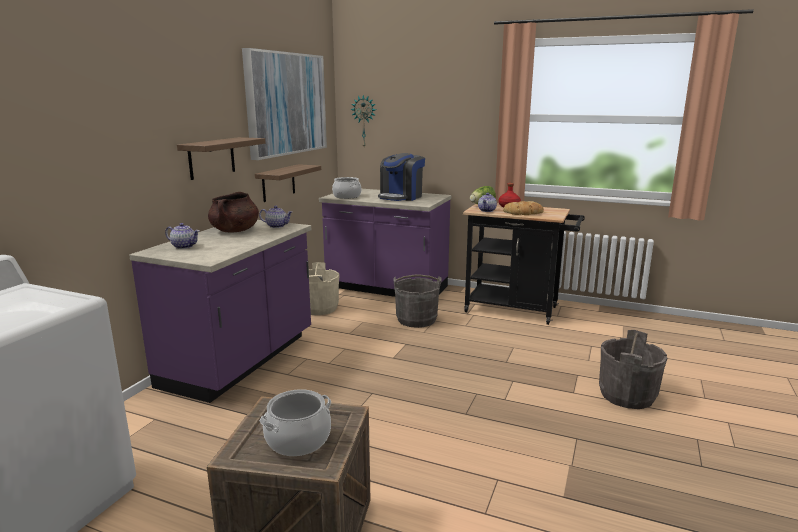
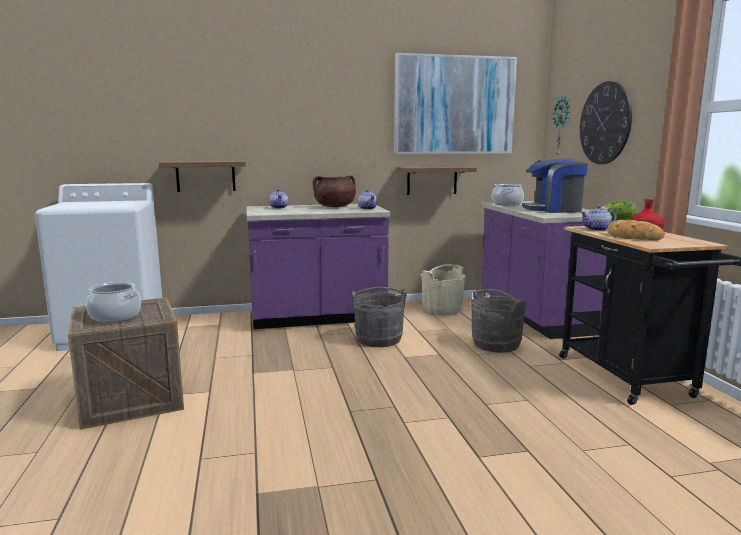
camera: 55 degrees right, 5 degrees down
(211, 158) = (343, 146): shelf -> shelf (205, 176)
(421, 122) = (605, 123): none -> wall clock
(627, 395) = (530, 496): grey bucket -> grey bucket (378, 339)

